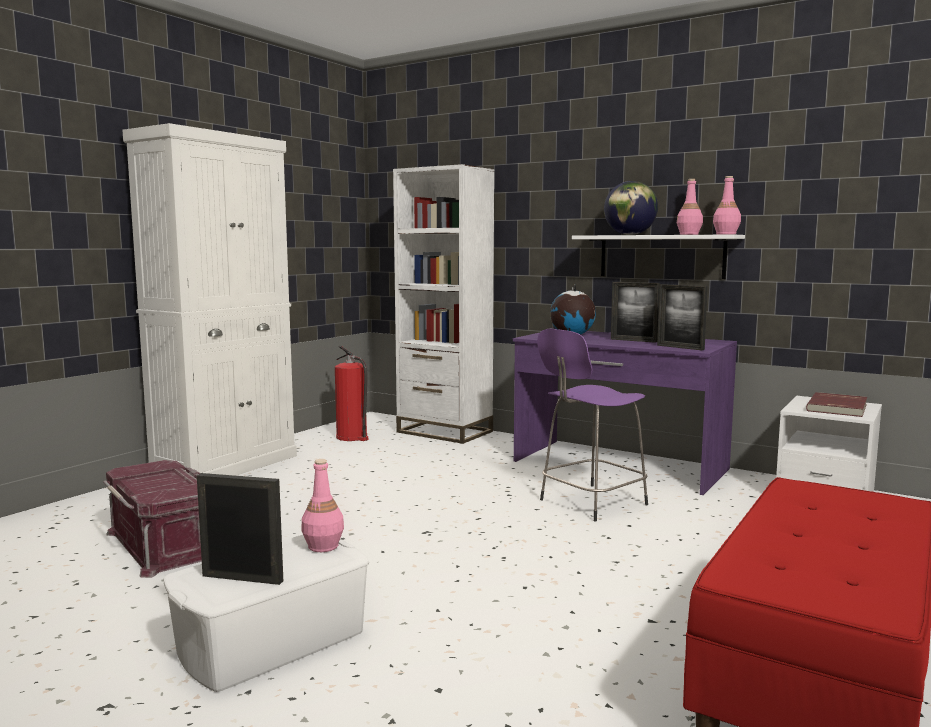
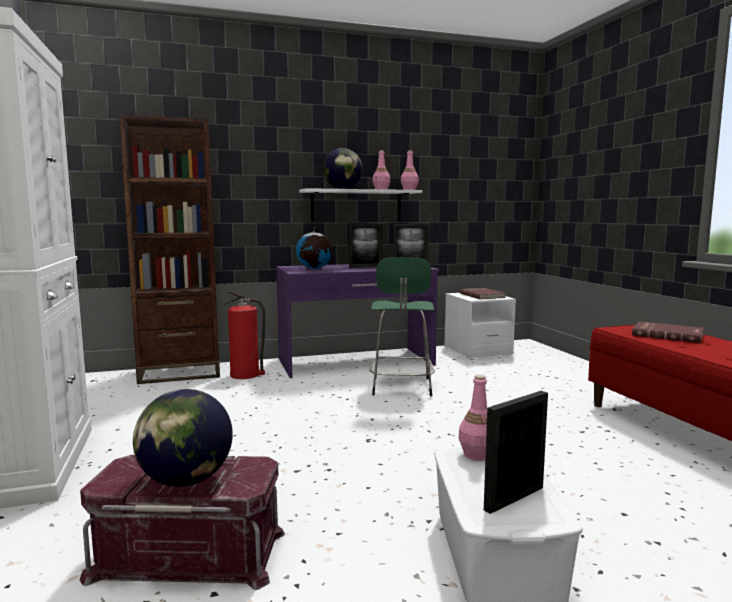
camera: 50 degrees left, 0 degrees up
(153, 483) = (185, 481): none -> globe
(352, 437) = (104, 399): fire extinguisher -> fire extinguisher (246, 375)
(444, 432) = (180, 373): white bookcase -> brown bookcase
(590, 503) = (401, 387): purple stool -> green stool
(847, 515) = (667, 334): none -> red book

